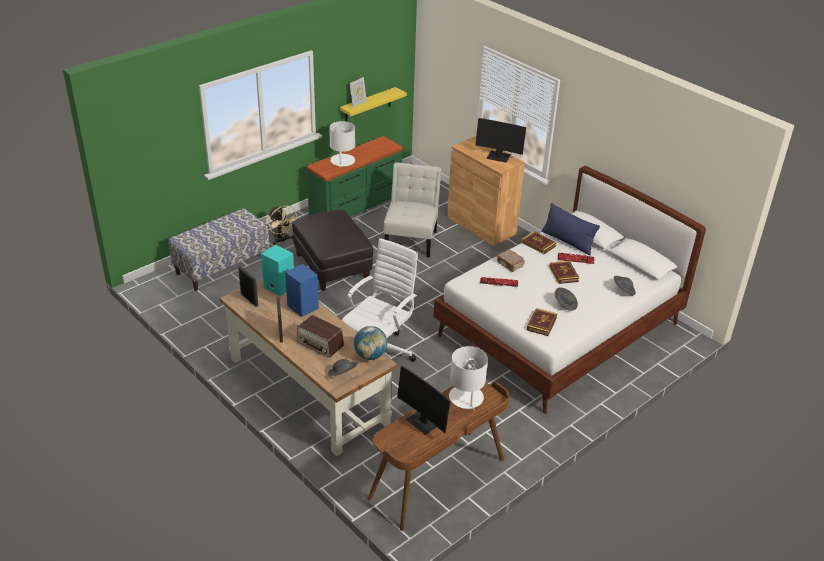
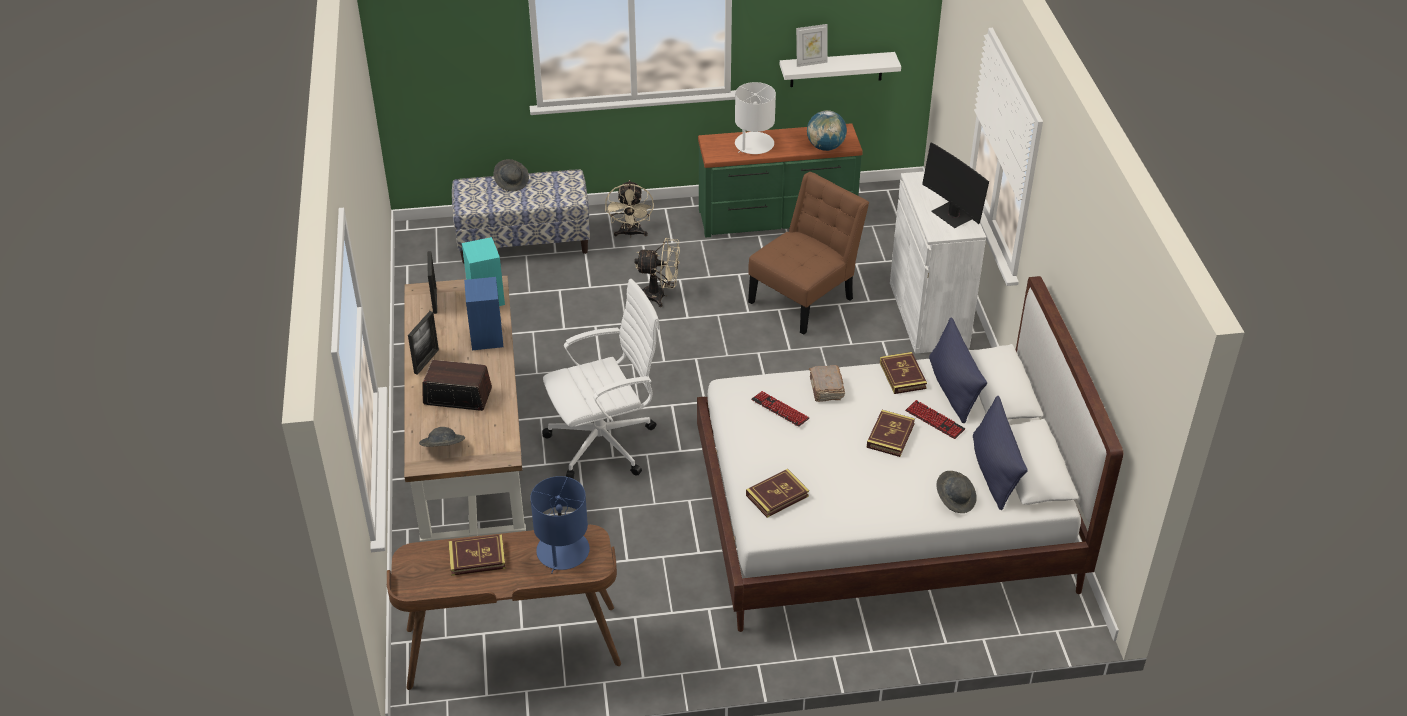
camera: 35 degrees right, 5 degrees up
(320, 344) = (457, 396): radio -> radio turned 120 degrees clockwise
(332, 266) = (660, 295): black ottoman -> beige fan
(368, 105) = (836, 69): yellow shelf -> white shelf
(370, 355) = (500, 438): globe -> globe (825, 147)
(411, 239) = (805, 298): white chair -> brown chair
(423, 422) = (477, 558): monitor -> book
(466, 398) = (562, 551): white table lamp -> blue table lamp
(481, 225) = (928, 315): brown cabinet -> white cabinet
(565, 304) = (843, 482): grey hat -> grey hat (512, 182)
(626, 271) = (994, 471): none -> blue pillow

